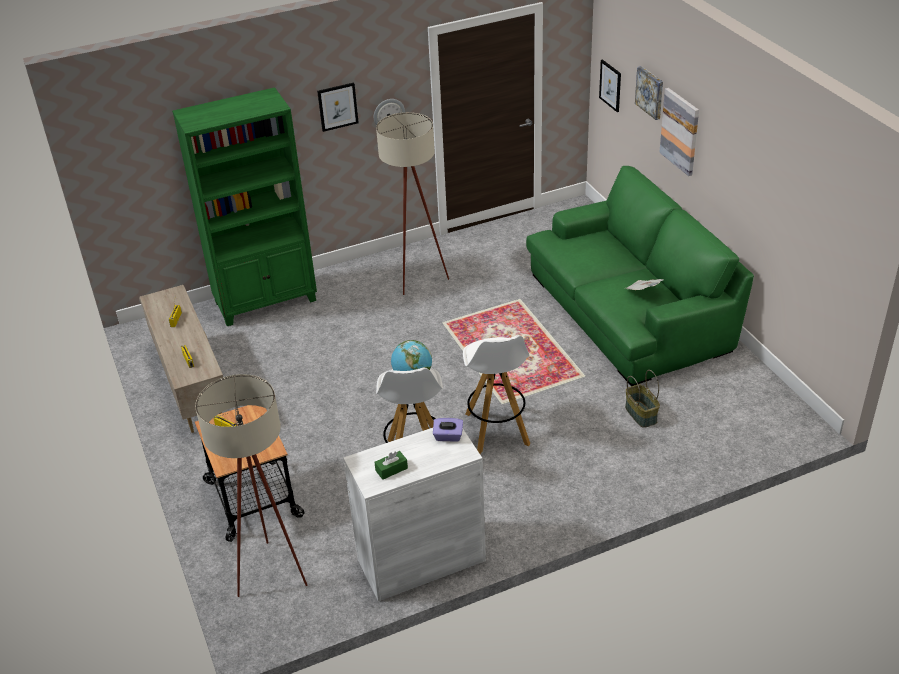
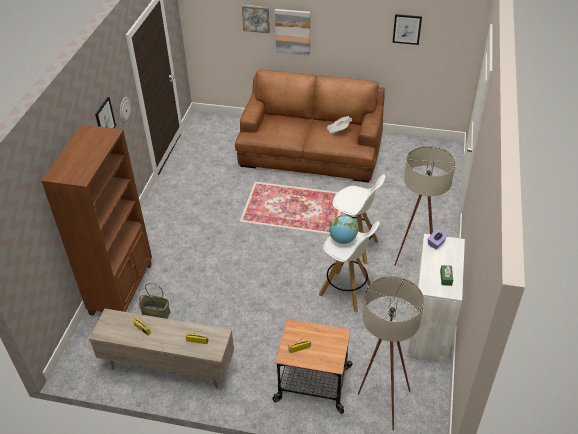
camera: 55 degrees left, 5 degrees up
(266, 301) = (122, 288): green bookcase -> brown bookcase
(415, 275) = (182, 209): beige floor lamp -> beige floor lamp (415, 266)
(610, 85) = (209, 29): picture -> picture (407, 29)
(629, 311) = (310, 150): green sofa -> brown sofa
(641, 414) = (393, 190): basket -> basket (156, 313)

